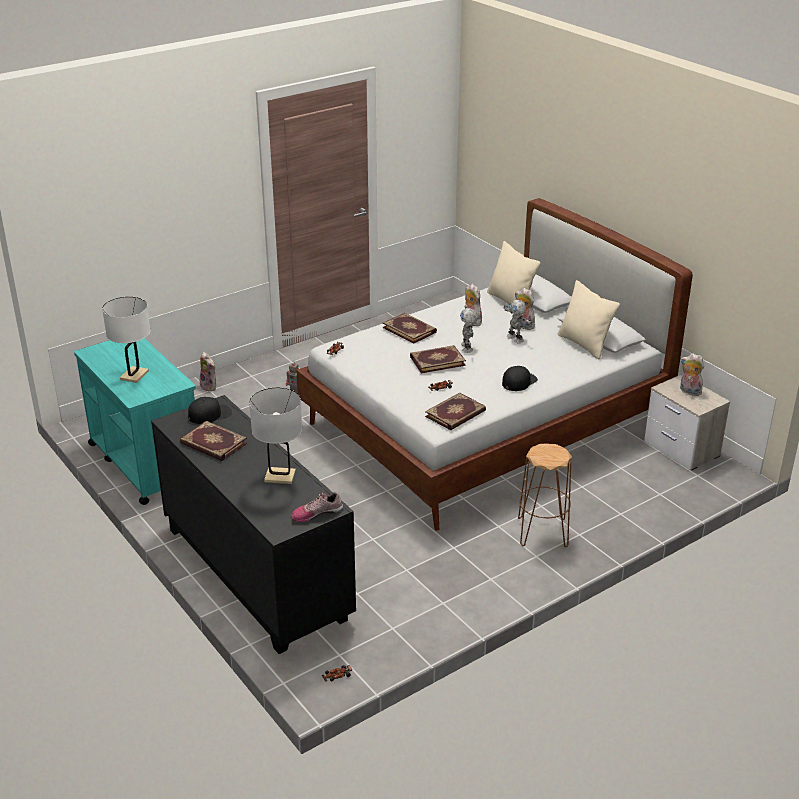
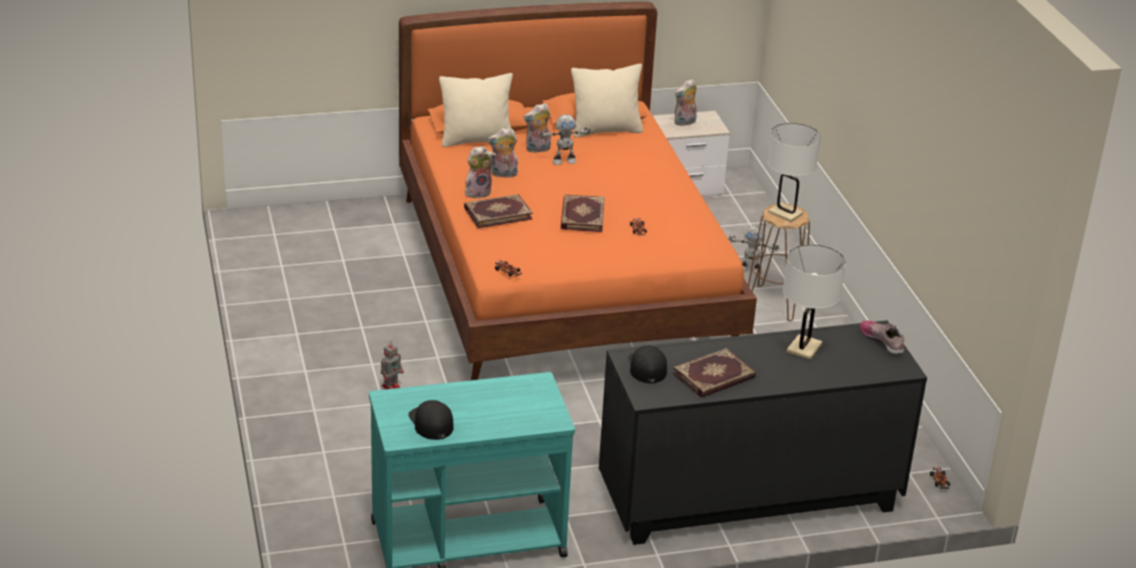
camera: 70 degrees left, 0 degrees up
(134, 375) = (493, 412): white table lamp -> white table lamp (785, 213)
(210, 386) = (314, 449): plush toy -> plush toy (478, 192)
(316, 513) = (882, 341): shoe -> shoe turned 150 degrees clockwise
(456, 414) = (698, 235): book -> none
(467, 347) = (565, 191): toy robot -> toy robot (750, 269)
(485, 426) = (563, 278): white bed -> orange bed
(519, 381) = (657, 184): black cap -> black cap (431, 422)

